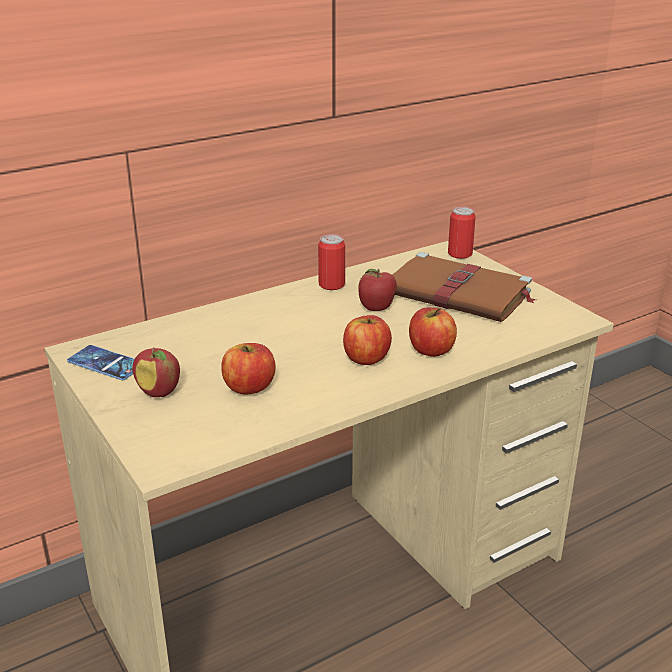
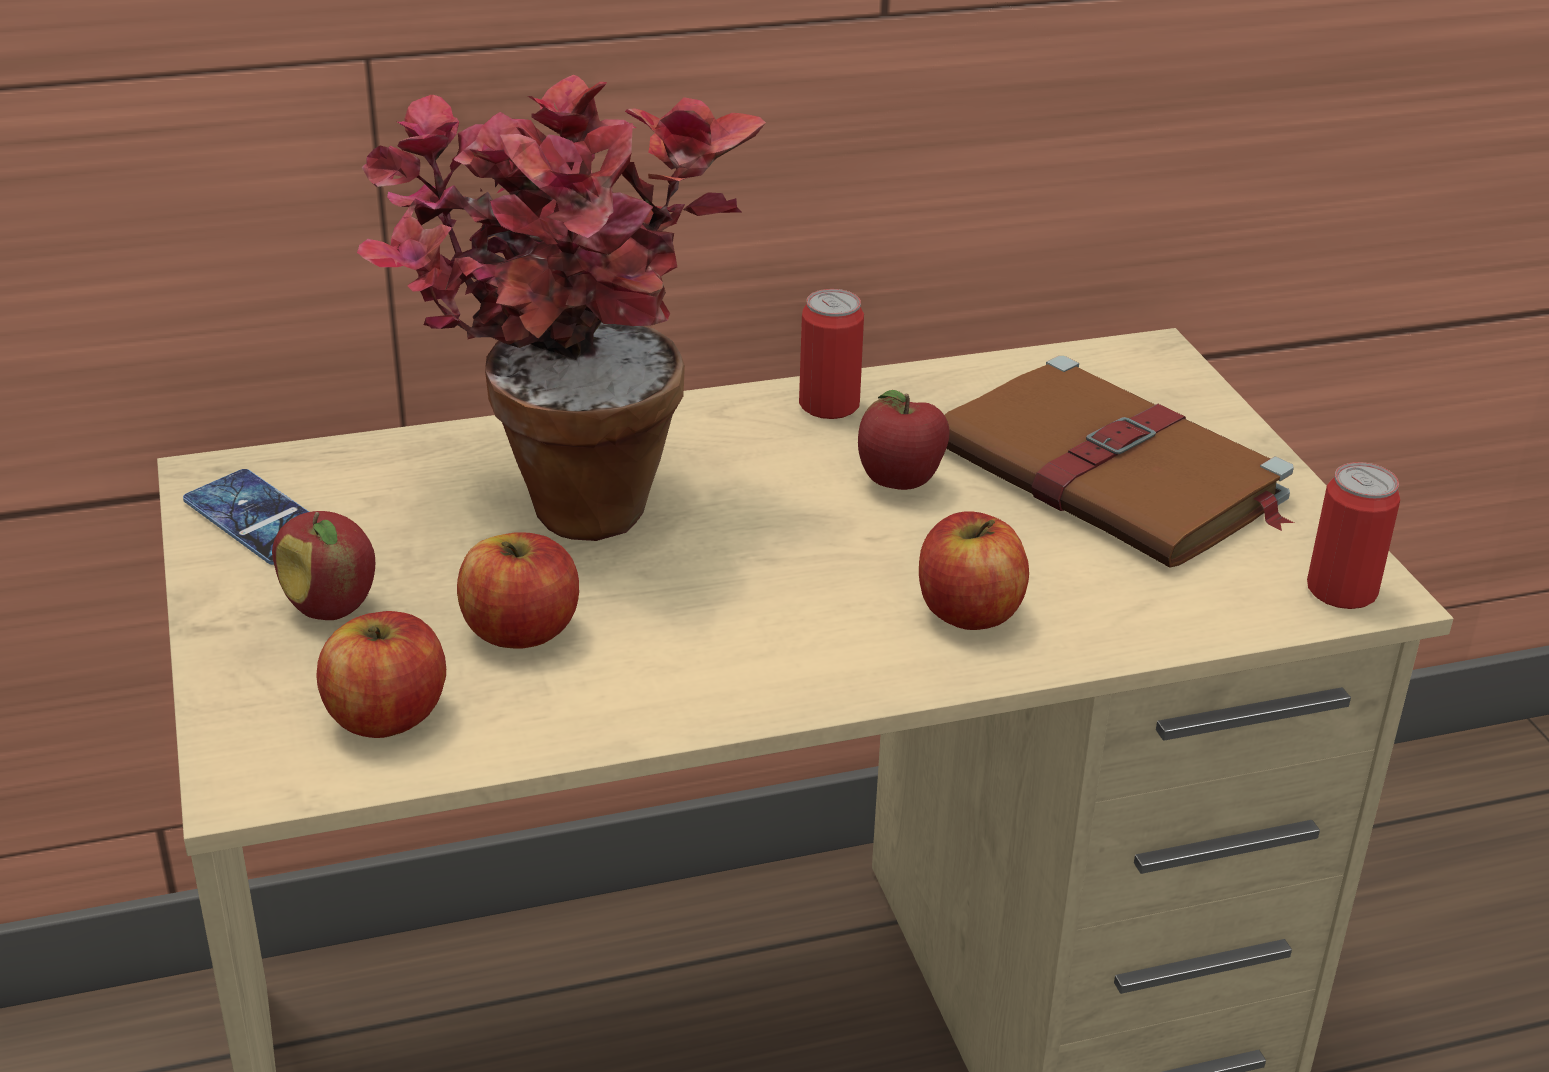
camera: 15 degrees right, 5 degrees up
(236, 334) = (558, 494): none -> potted plant
(366, 358) = (810, 606): apple -> apple (386, 716)
(460, 254) = (1169, 370): can -> can (1341, 590)

